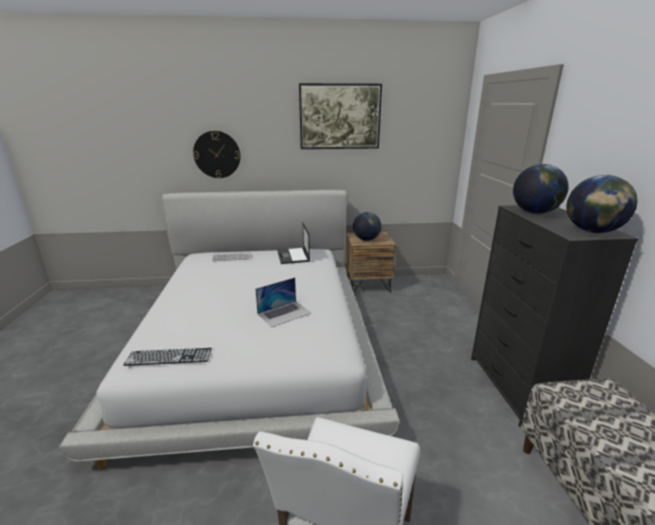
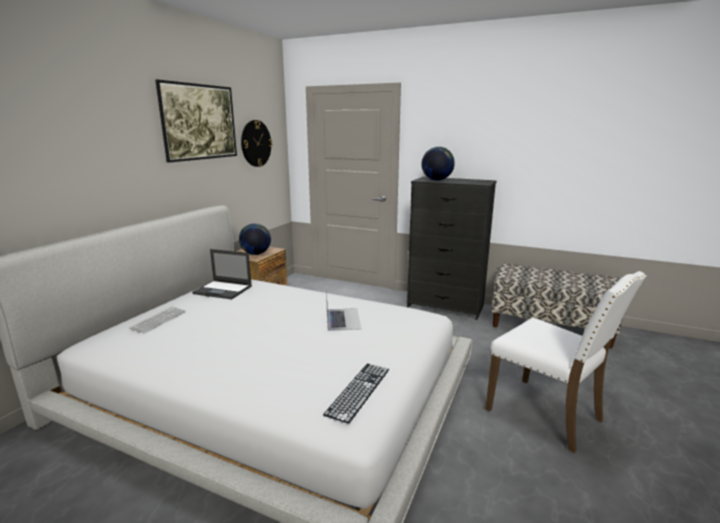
camera: 60 degrees left, 5 degrees down
(217, 154) = (58, 180): wall clock -> wall clock (256, 143)
(592, 232) = (481, 181): globe -> none

